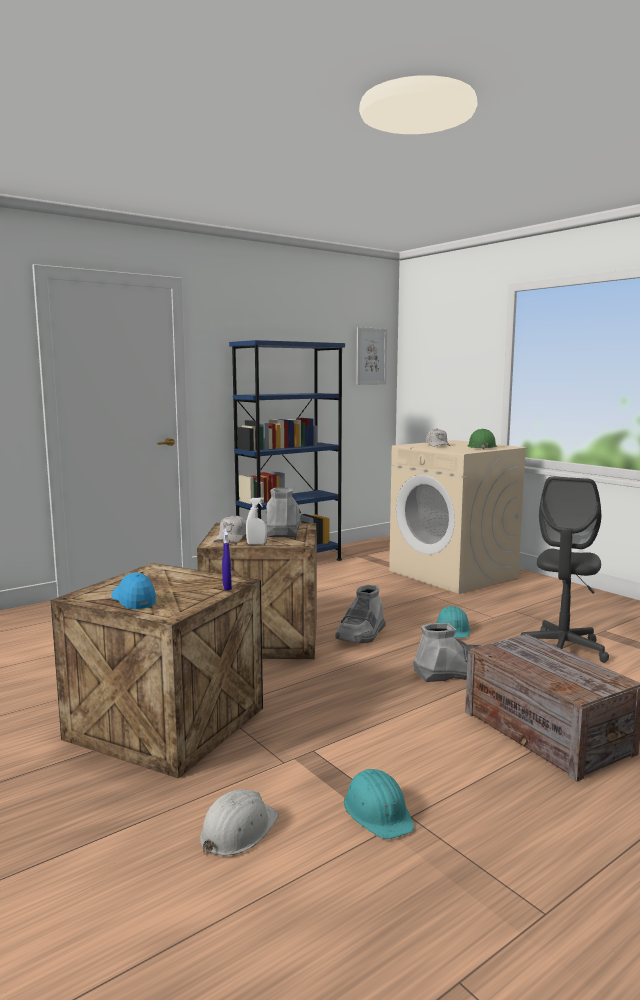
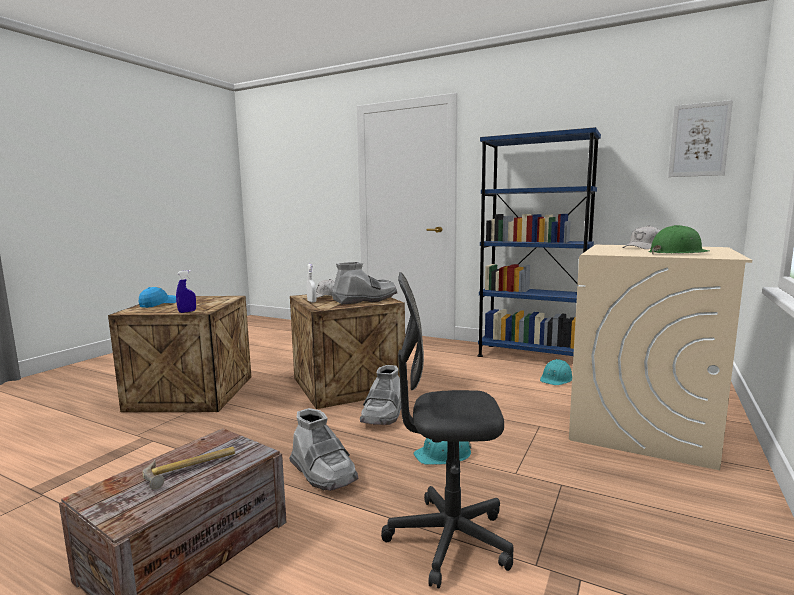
camera: 65 degrees right, 0 degrees up
(238, 830) = (52, 440): white hard hat -> none
(361, 635) = (383, 415): grey boot -> grey boot turned 75 degrees counterclockwise
(378, 812) = (55, 480): turquoise hard hat -> turquoise hard hat (556, 379)
(547, 660) = (191, 469): none -> hammer

